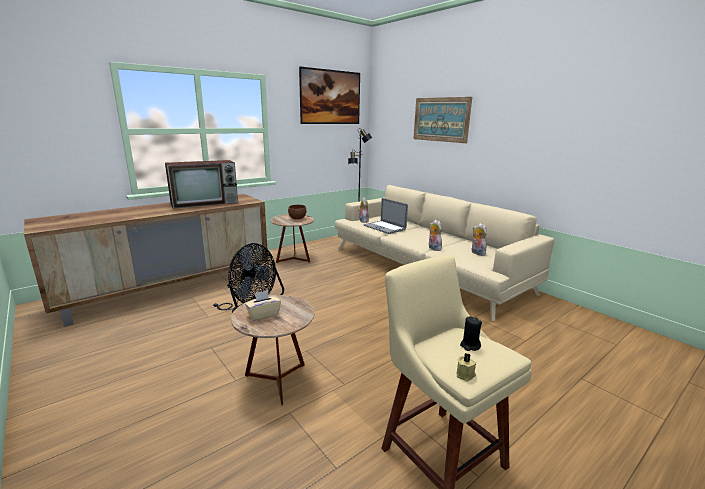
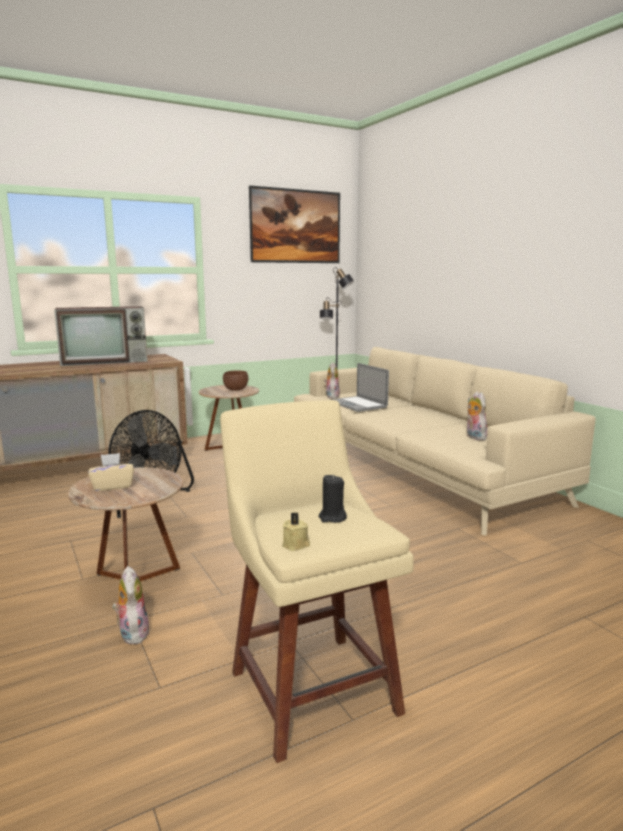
camera: 10 degrees right, 5 degrees down
(433, 248) = (412, 430): plush toy -> plush toy (132, 633)
(441, 119) = (443, 250): picture -> none

